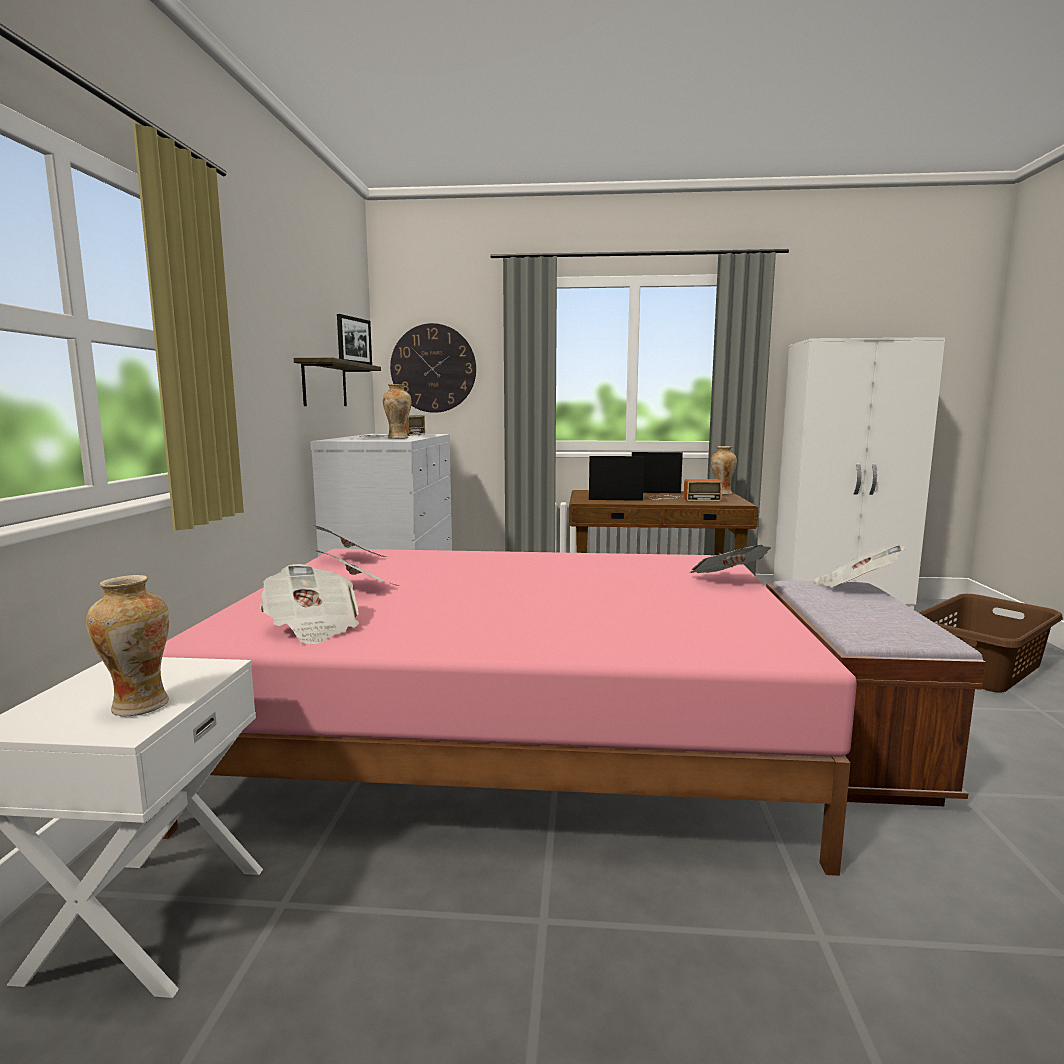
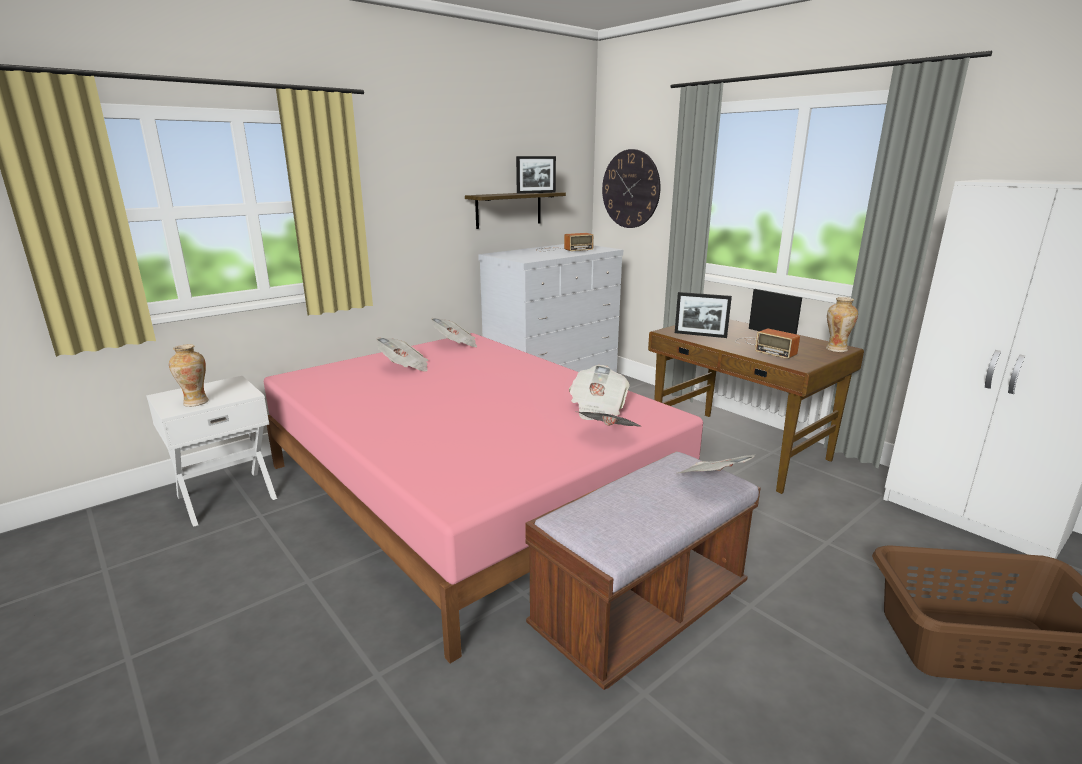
camera: 45 degrees right, 10 degrees up
(312, 628) = (330, 386): newspaper -> newspaper (597, 408)
(398, 438) = (543, 255): vase -> none
(615, 500) = (700, 335): picture frame -> picture frame turned 150 degrees clockwise

